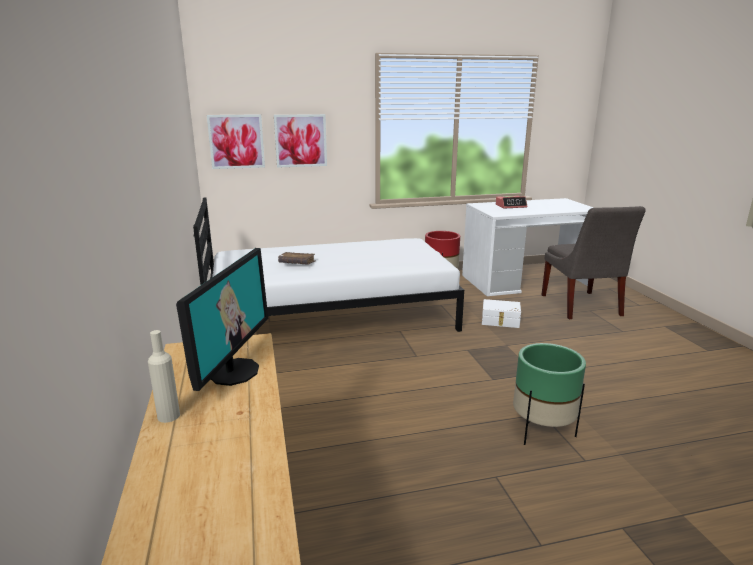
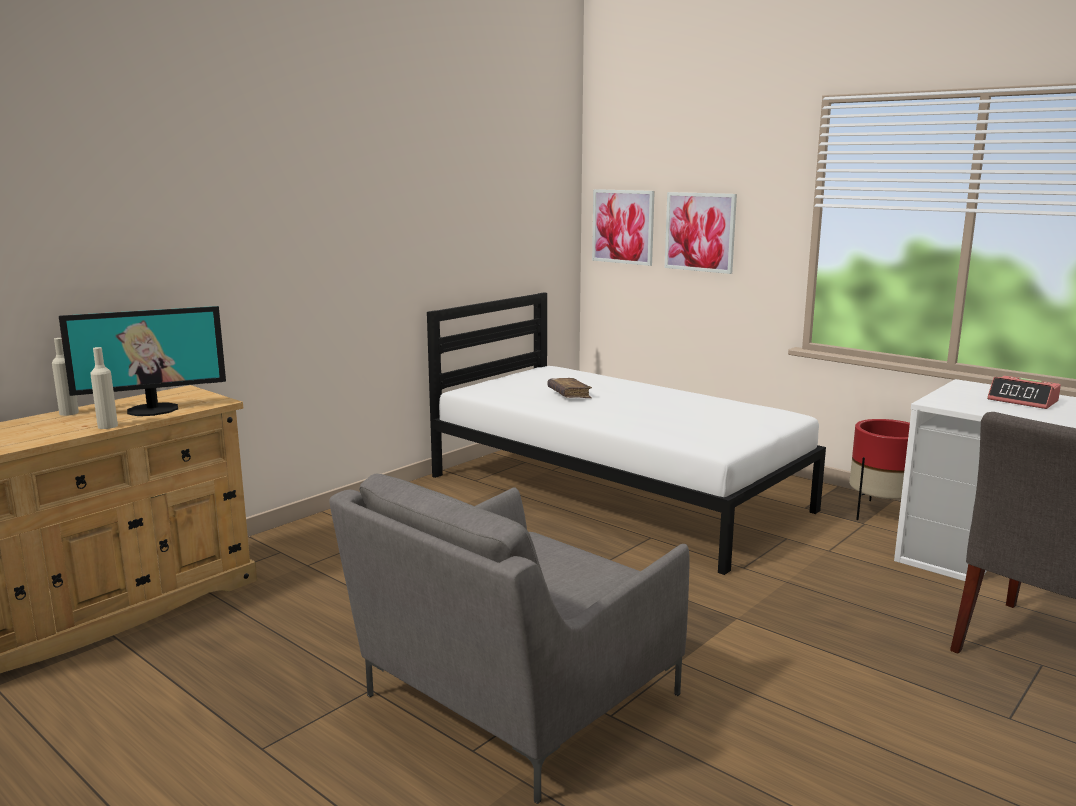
camera: 55 degrees right, 5 degrees down
(262, 400) = (107, 426): none -> beige bottle
(500, 321) = (816, 594): white storage box -> none
(542, 430) = (513, 700): green planter -> grey armchair

